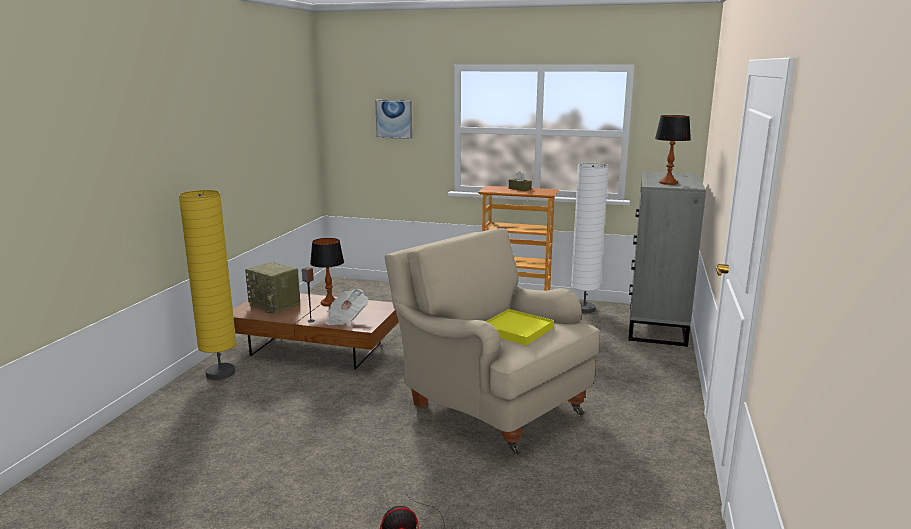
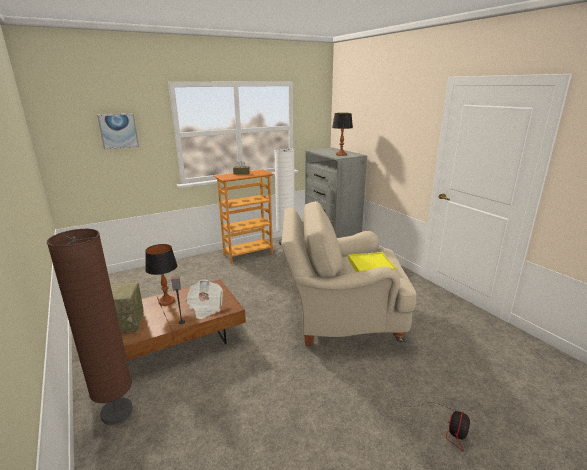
camera: 45 degrees left, 5 degrees up
(220, 373) = (117, 412): yellow floor lamp -> brown floor lamp

